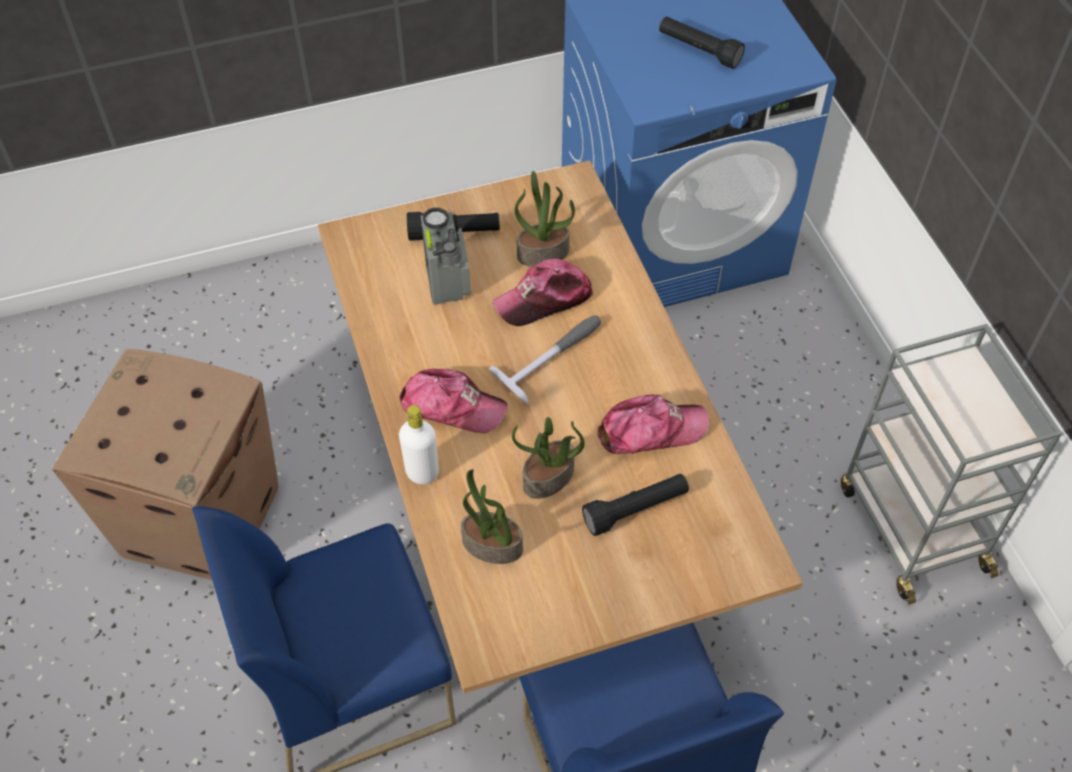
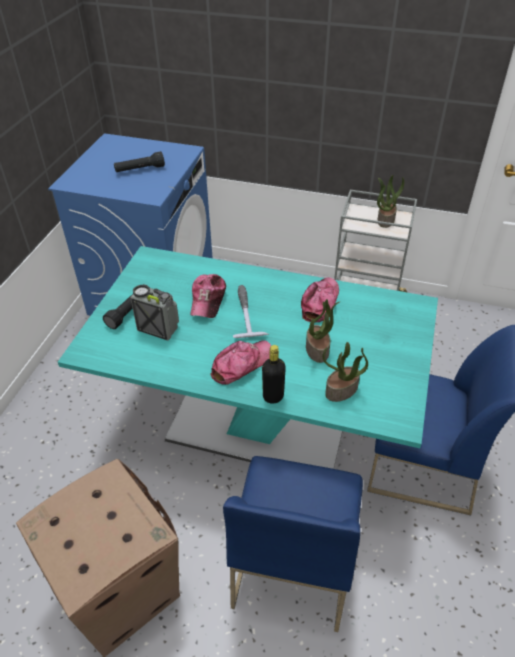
camera: 55 degrees left, 10 degrees down
(422, 472) = (273, 396): white bottle -> black bottle
(535, 518) = (258, 424): brown dining table -> turquoise dining table
(543, 253) = (179, 287): potted plant -> potted plant (385, 220)
(636, 509) = (360, 329): black flashlight -> none

